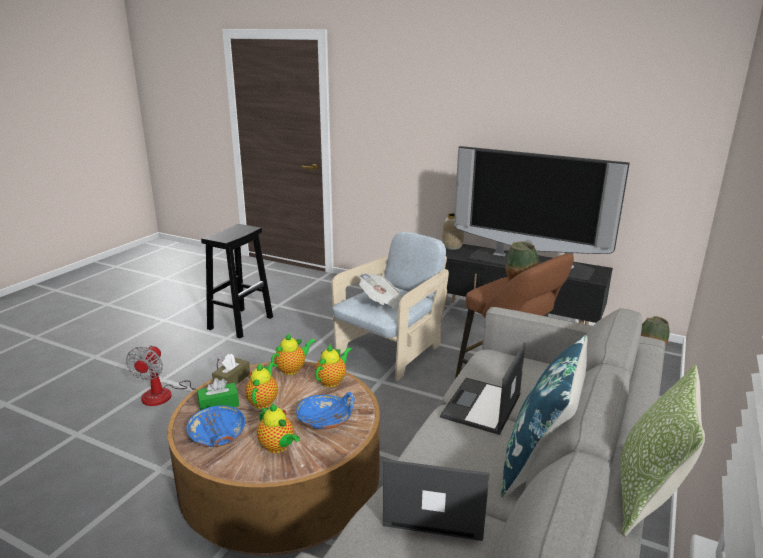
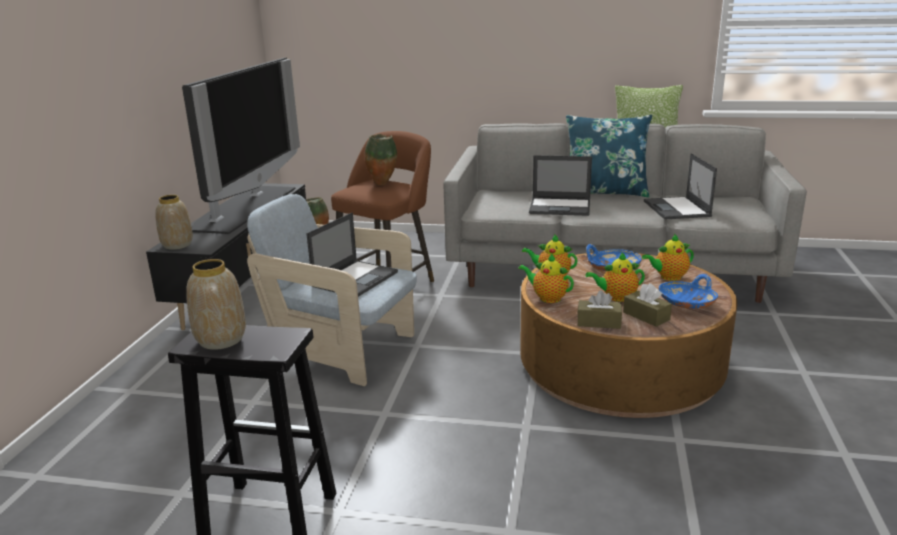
camera: 105 degrees left, 0 degrees up
(168, 394) = (544, 504): fan -> none
(219, 404) = (646, 316): green tissue box -> brown tissue box
(236, 230) = (220, 340): none -> vase
(278, 447) = (668, 277): teapot -> teapot turned 135 degrees counterclockwise
(382, 302) = (355, 279): newspaper -> laptop

